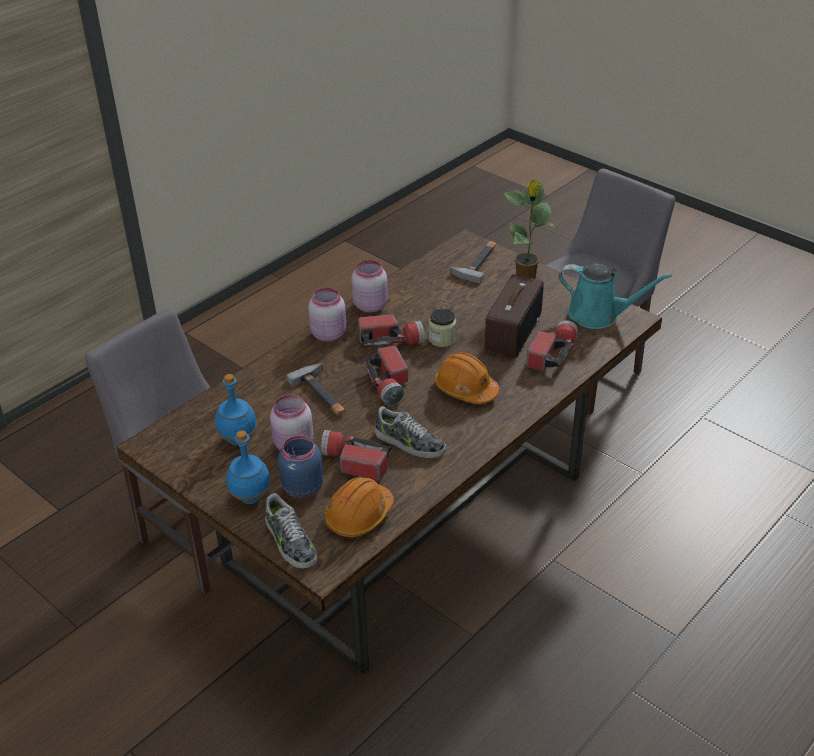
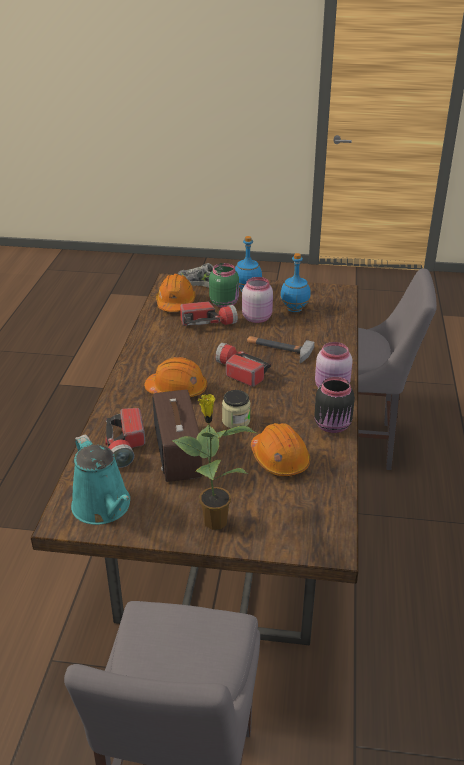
camera: 145 degrees right, 5 degrees down
(301, 487) = (224, 303): blue jar -> green jar
(370, 305) = (333, 426): pink jar -> black jar
(391, 341) = (276, 403): flashlight -> none
(409, 443) = (184, 344): shoe -> none
(440, 298) = (279, 459): none -> orange hard hat
(477, 262) = (288, 521): hammer -> none
(598, 315) = (104, 508): turquoise watering can -> turquoise watering can turned 105 degrees counterclockwise

